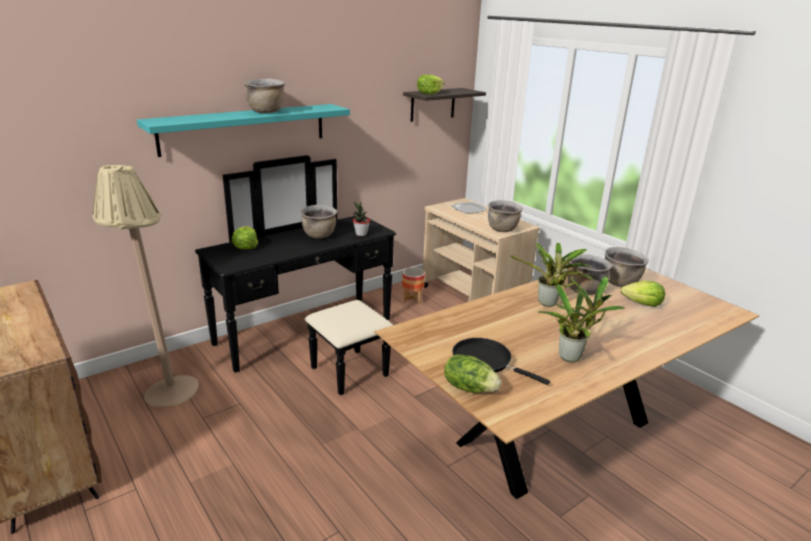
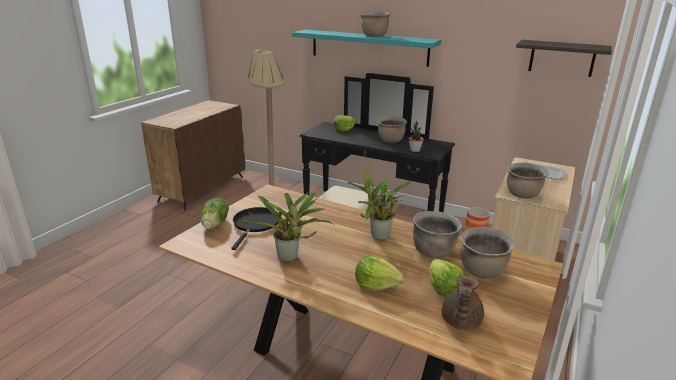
camera: 65 degrees right, 0 degrees up
(429, 93) = (538, 43): lettuce -> lettuce (376, 284)
(687, 311) = (460, 322): none -> brown teapot

